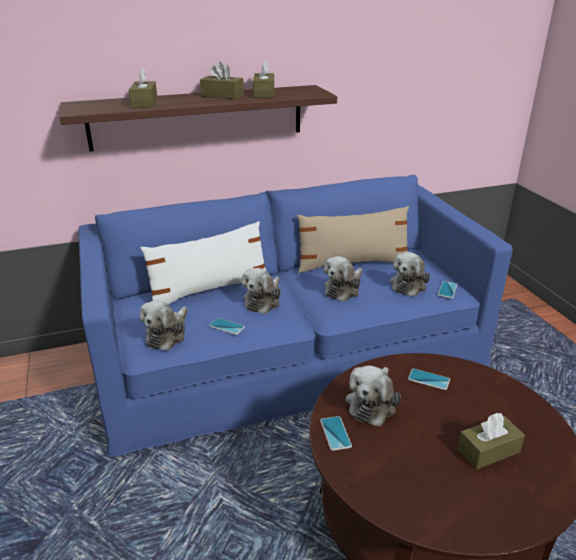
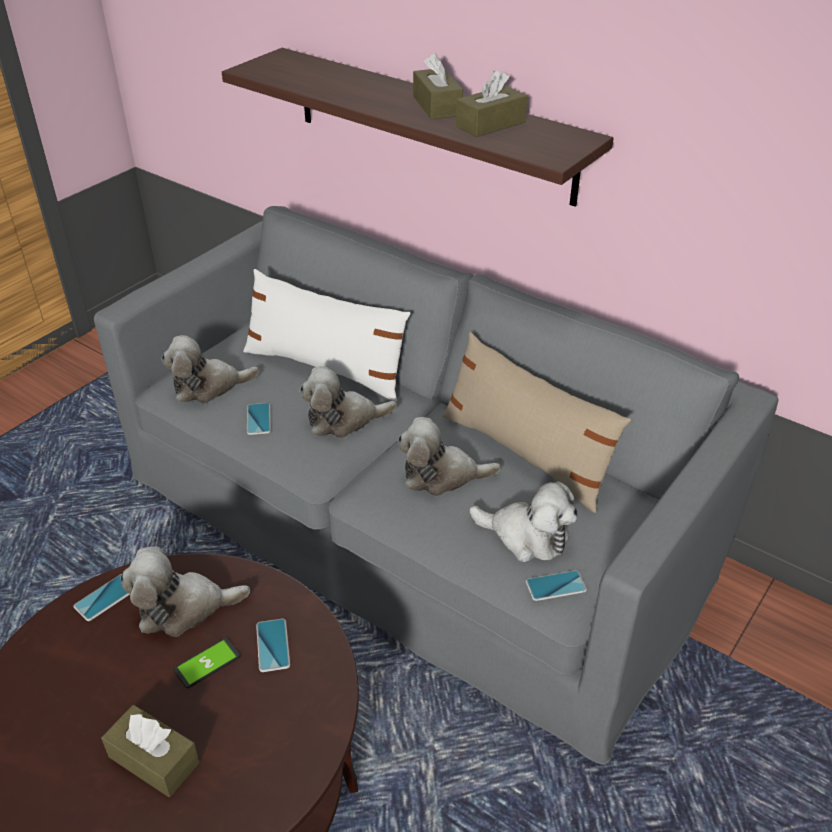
camera: 55 degrees right, 10 degrees up
(144, 103) = (333, 83): brown tissue box -> none
(287, 357) = (415, 522): blue sofa -> grey sofa
(409, 284) = (526, 536): plush toy -> plush toy turned 150 degrees counterclockwise
(425, 407) = (207, 663): none -> phone

